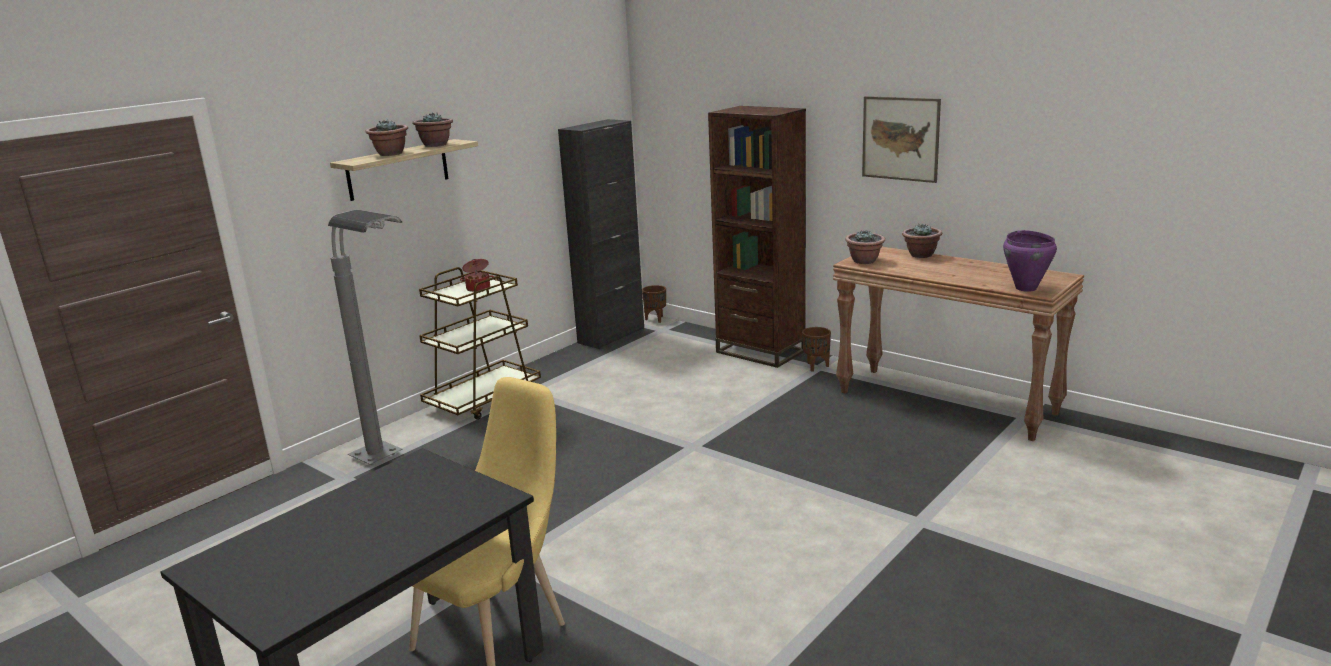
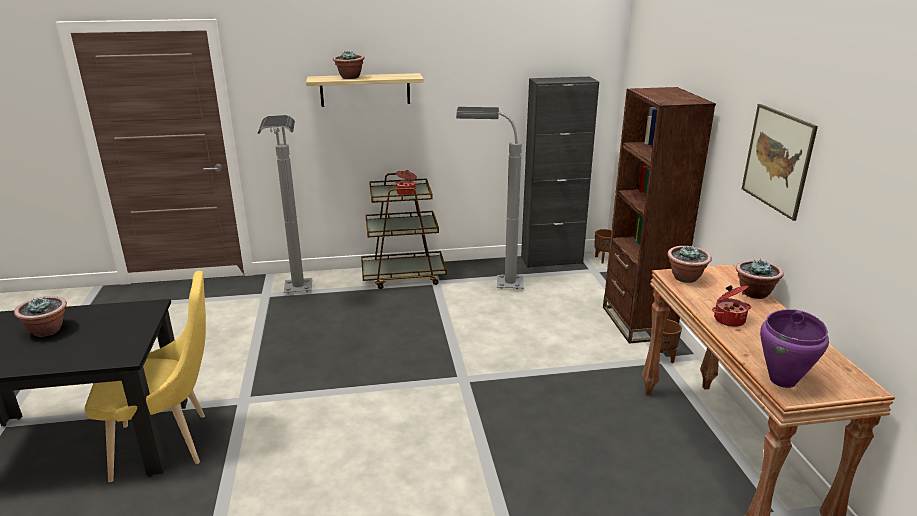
camera: 40 degrees right, 5 degrees up
(435, 145) = (392, 76): potted plant -> potted plant (48, 330)
(587, 373) = (490, 284): none -> grey floor lamp
(937, 272) = (728, 319): none -> cooking pot

